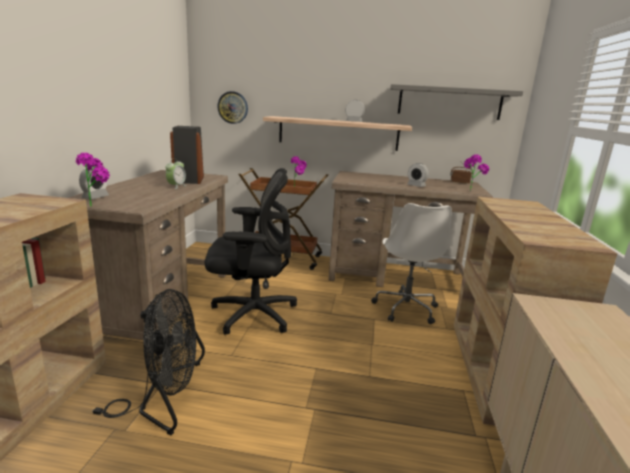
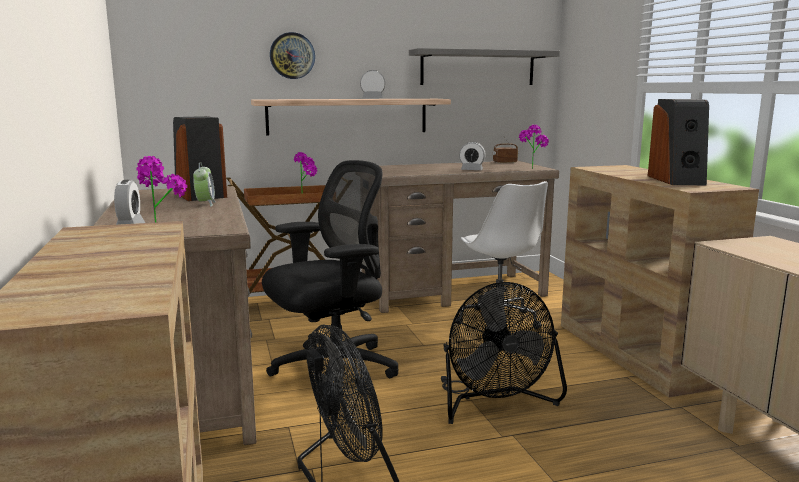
camera: 25 degrees left, 5 degrees down
(233, 107) = (190, 91): wall clock -> wall clock (292, 55)
(327, 376) = (490, 403): none -> black fan
(546, 227) = (677, 180): none -> speaker

